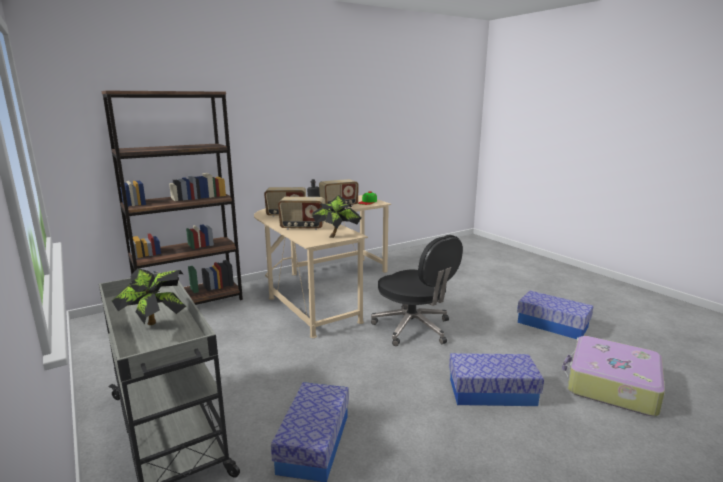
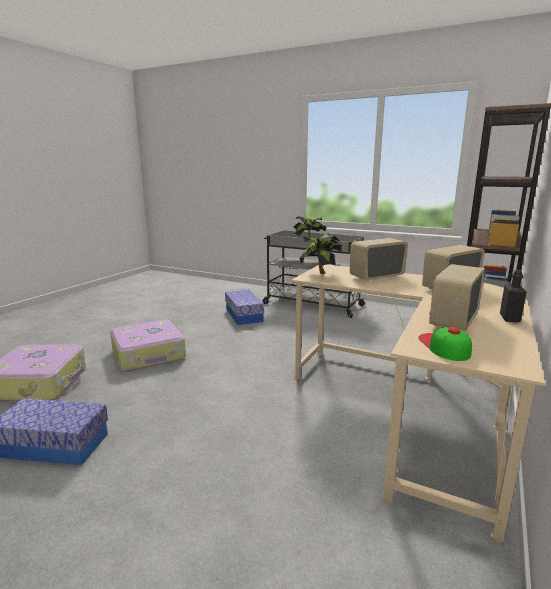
camera: 150 degrees right, 0 degrees up
(414, 328) = (237, 387): black office chair -> none
(492, 392) = (149, 354): storage box -> suitcase

